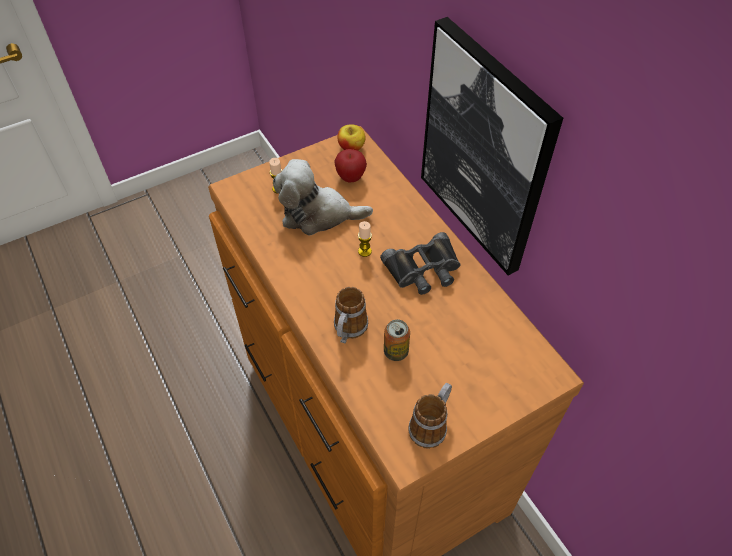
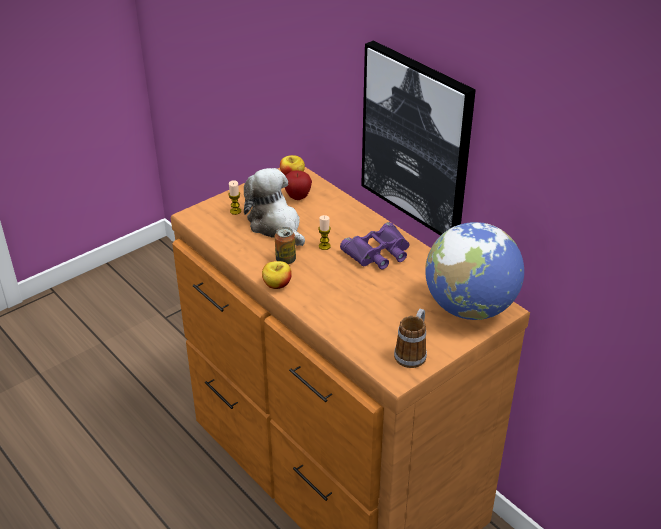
camera: 10 degrees left, 15 degrees down
(299, 299) = (277, 284): none -> apple
(318, 214) = (276, 225): plush toy -> plush toy turned 60 degrees clockwise
(348, 331) = (325, 301): mug -> none
(395, 351) = (370, 309): can -> can (285, 260)
(423, 269) = (378, 253): black binoculars -> purple binoculars
(512, 366) = (469, 308): none -> globe

